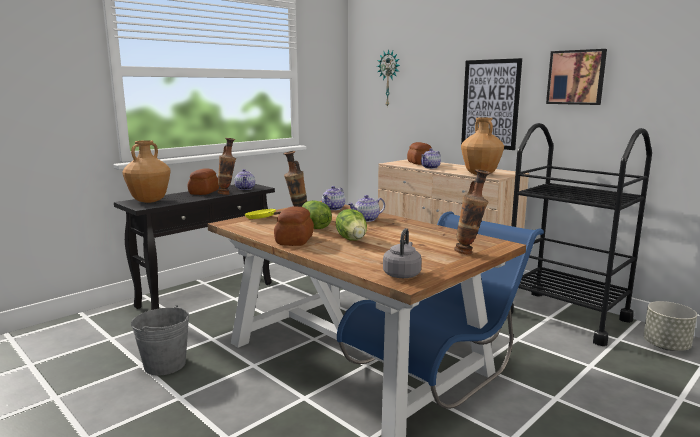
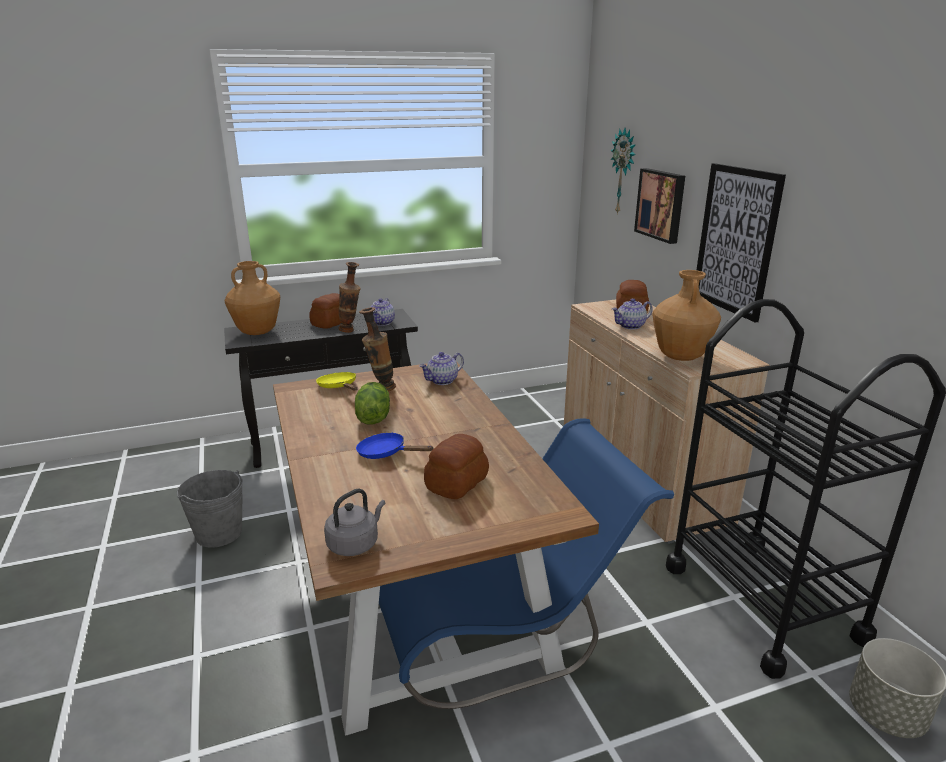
camera: 25 degrees right, 10 degrees up
(295, 240) = (321, 439): bread -> bread (458, 483)
(352, 239) = (386, 453): lettuce -> blue frying pan
(366, 219) = (452, 414): teapot -> none
(469, 253) = (493, 522): vase -> none
(576, 77) = (857, 225): picture -> picture (661, 204)

